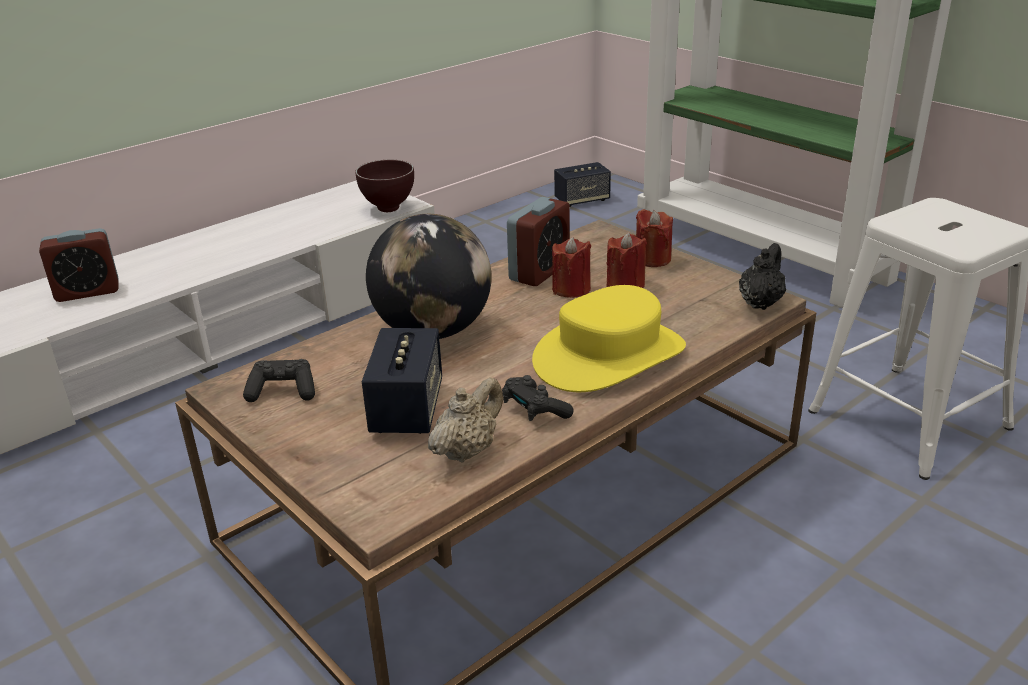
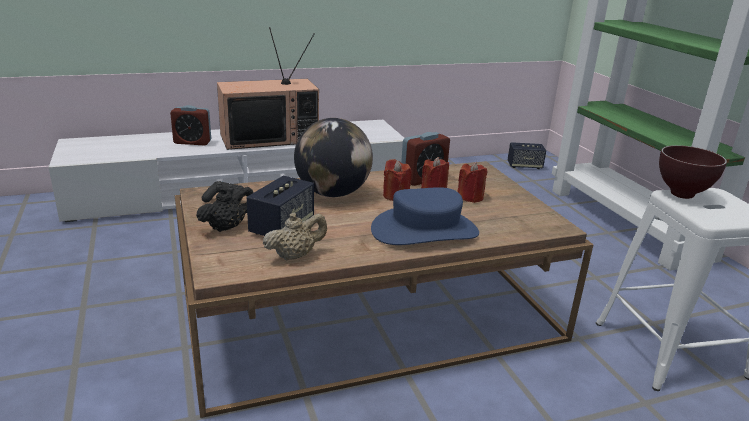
camera: 20 degrees right, 5 degrees down
(215, 252) = (270, 138): none -> television
(387, 208) = (379, 137): brown bowl -> brown bowl (680, 194)
(534, 410) = (353, 246): black game controller -> none
(609, 355) = (424, 230): yellow hat -> blue hat
(652, 259) = (500, 188): red candle -> red candle (395, 195)
(760, 302) = (552, 227): black teapot -> black teapot (227, 227)

